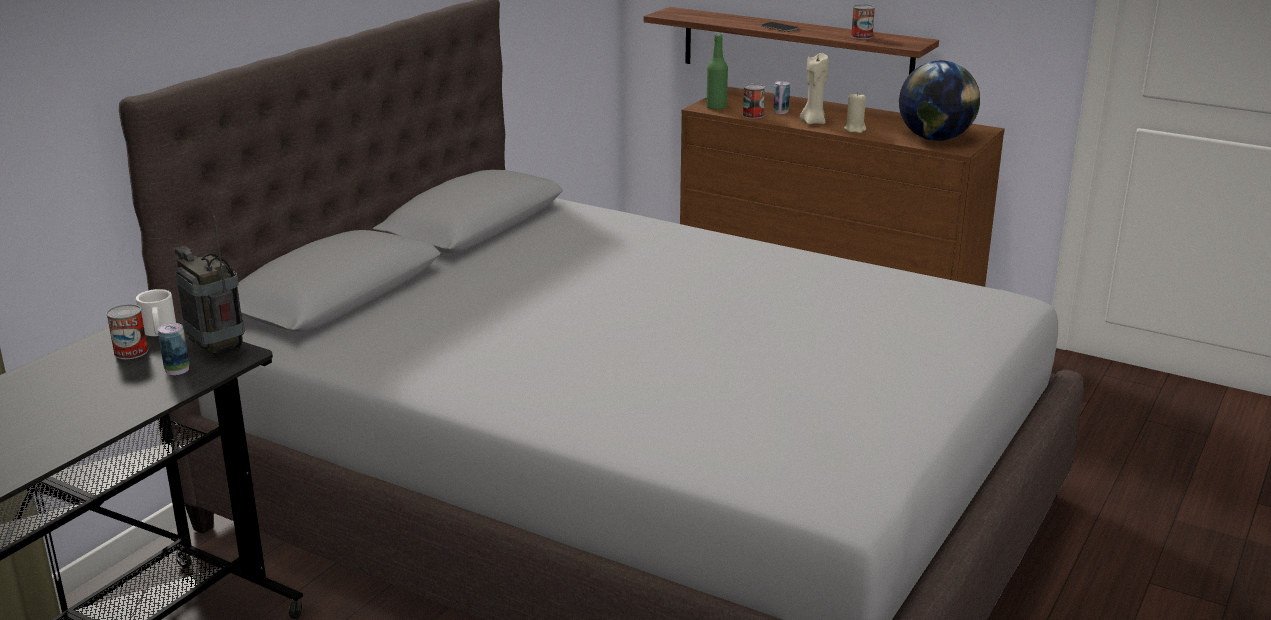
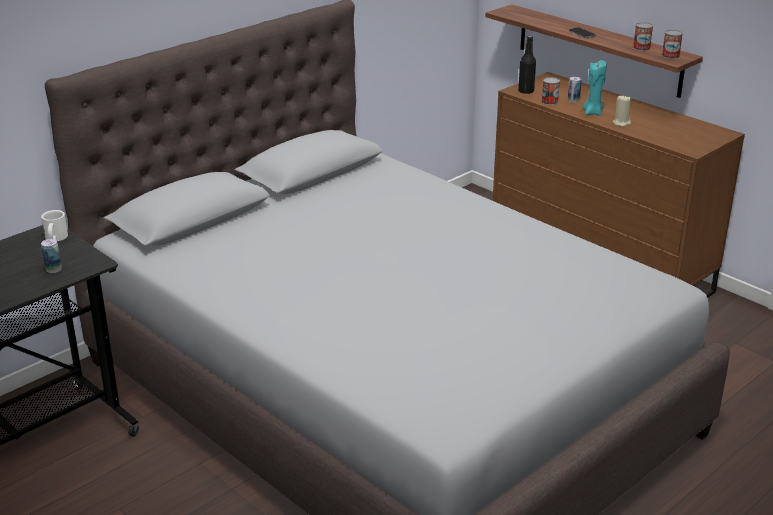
camera: 15 degrees right, 5 degrees up
(131, 352) = (32, 251): can -> can (670, 55)
(217, 349) = (84, 257): radio -> none
(716, 107) = (526, 91): green bottle -> black bottle
(813, 122) = (592, 113): beige candle -> turquoise candle
(935, 139) = (680, 138): globe -> none

